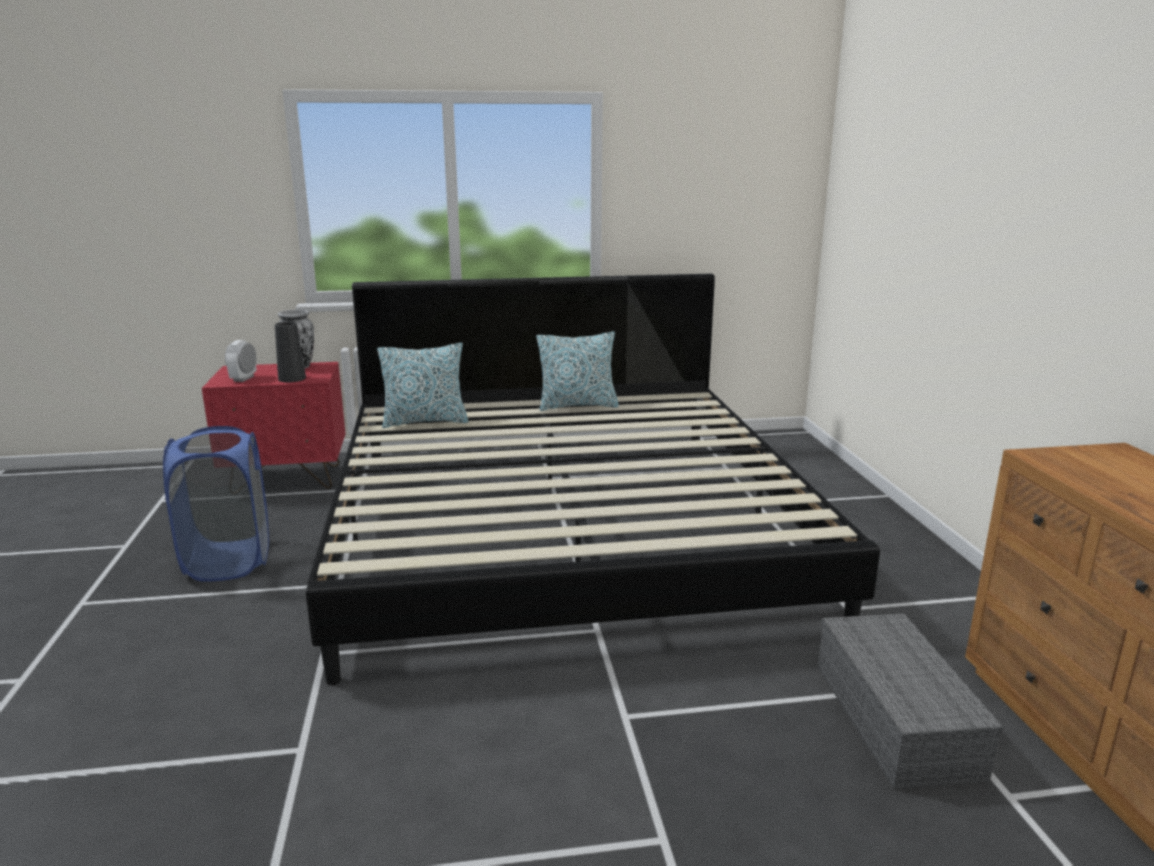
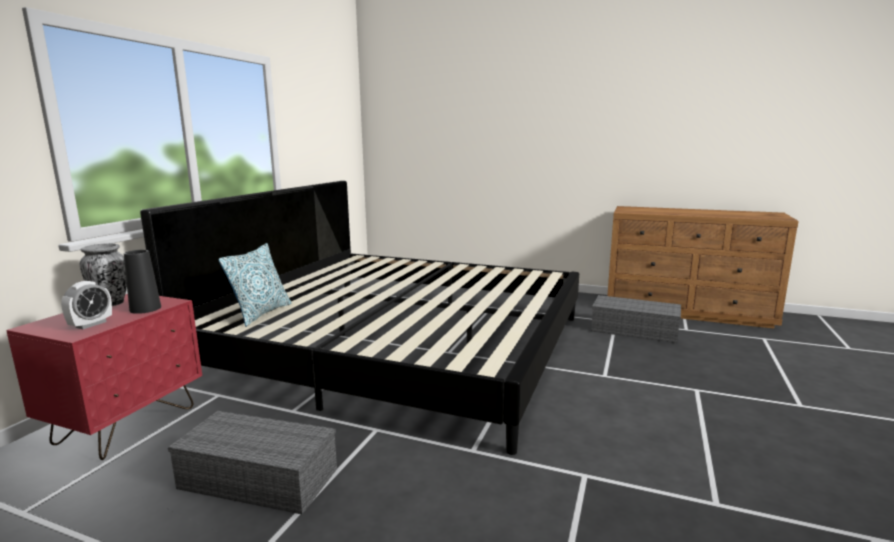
camera: 60 degrees left, 5 degrees down
(229, 561) = (261, 478): blue laundry basket -> grey storage box
(243, 379) = (91, 324): alarm clock -> alarm clock turned 105 degrees counterclockwise
(577, 405) = (319, 277): pillow -> none

